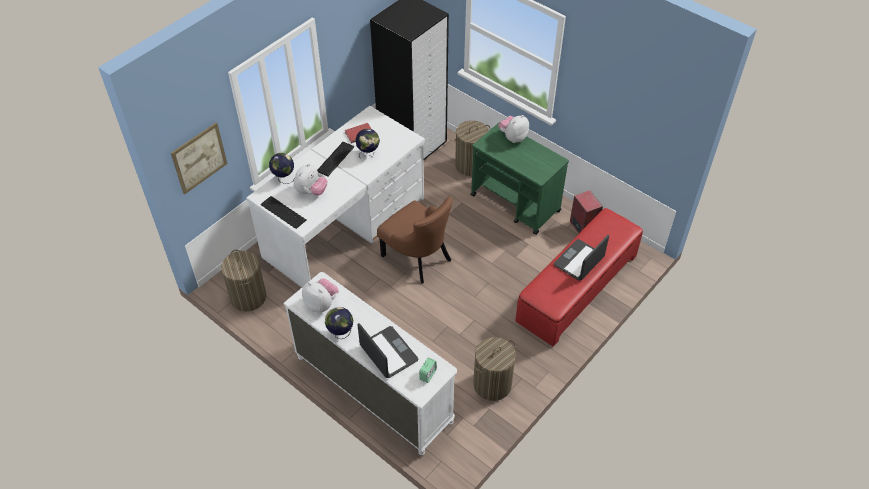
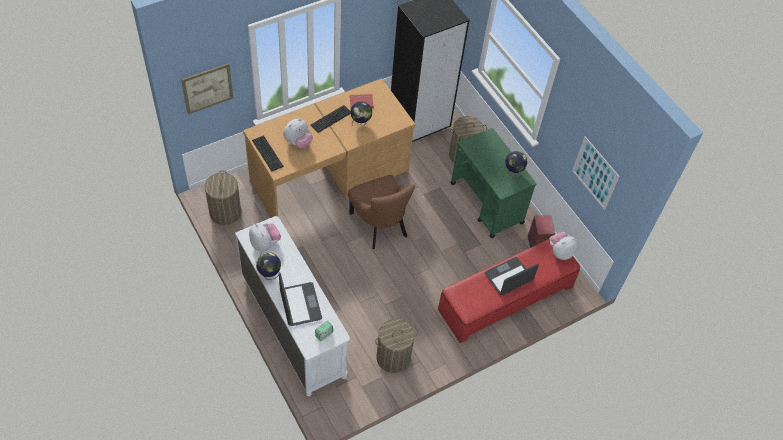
camera: 15 degrees right, 5 degrees up
(284, 178) = (280, 123): globe -> globe (513, 172)
(346, 228) = (330, 178): white desk -> brown desk
(513, 137) = (496, 146): plush toy -> plush toy (560, 252)
(634, 123) = (595, 173): none -> picture

